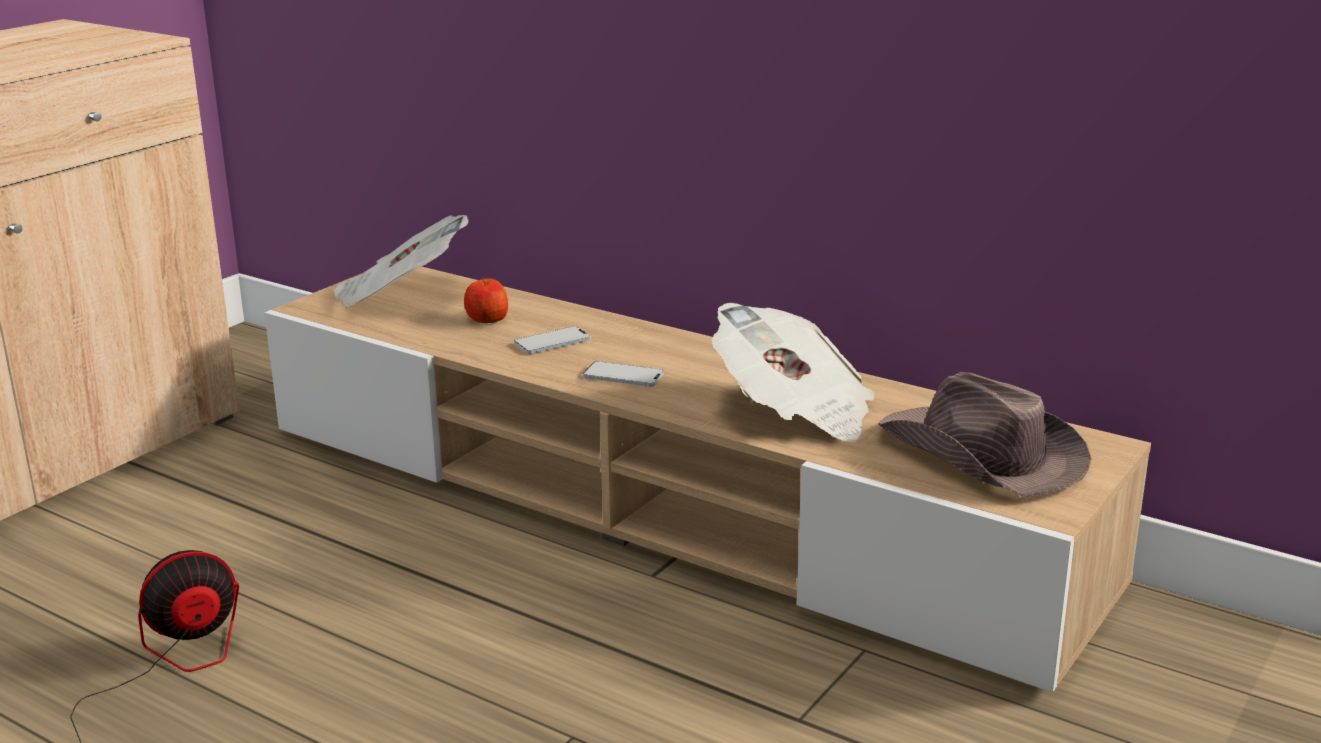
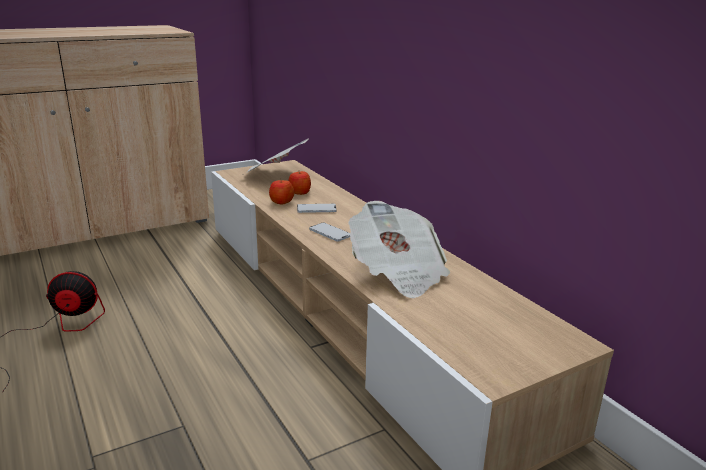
camera: 25 degrees right, 0 degrees up
(476, 342) = (281, 202): none -> apple
(982, 455) = (484, 327): brown hat -> none

